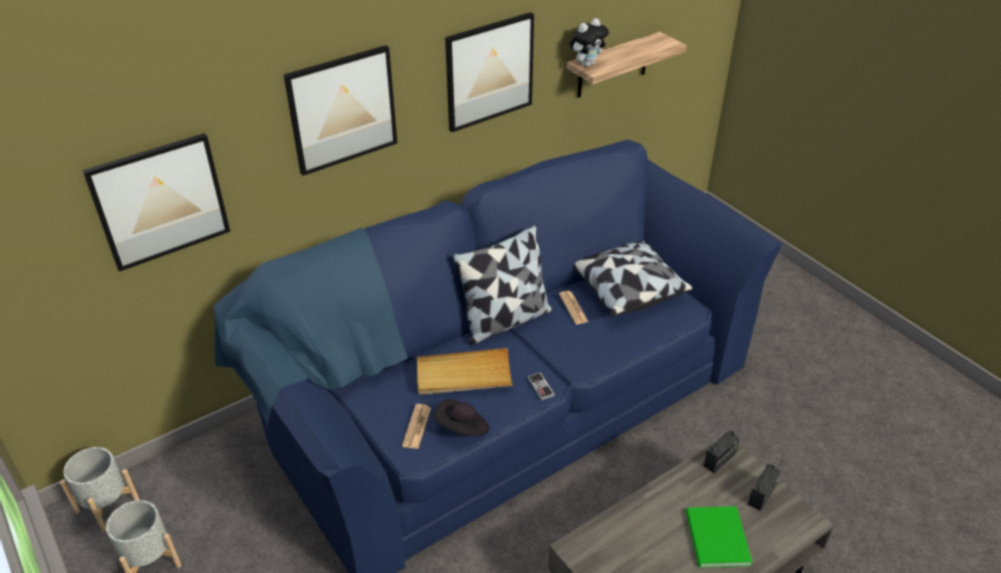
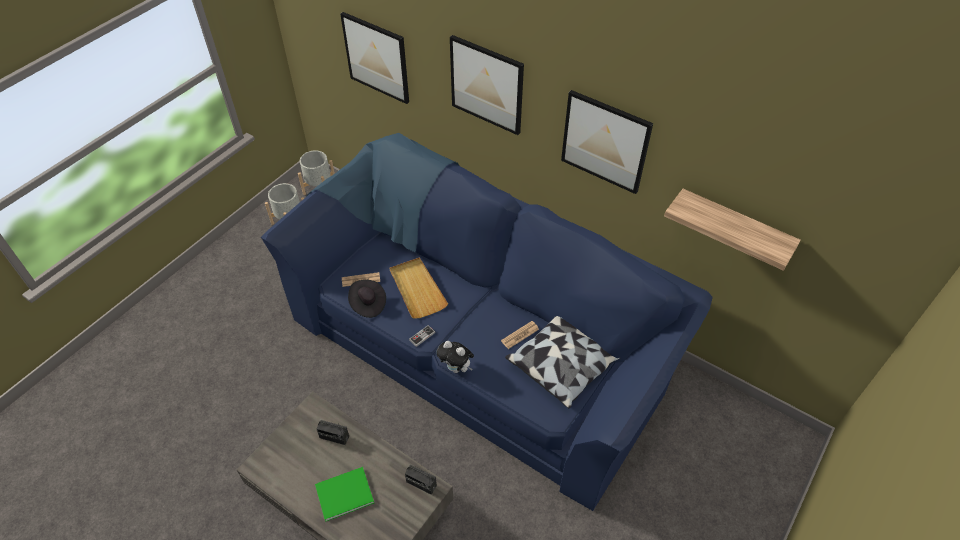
camera: 70 degrees right, 10 degrees up
(505, 320) = (486, 296): pillow -> none
(587, 64) = (687, 202): plush toy -> plush toy (456, 368)
(761, 495) = (394, 520): radio -> radio (334, 437)

